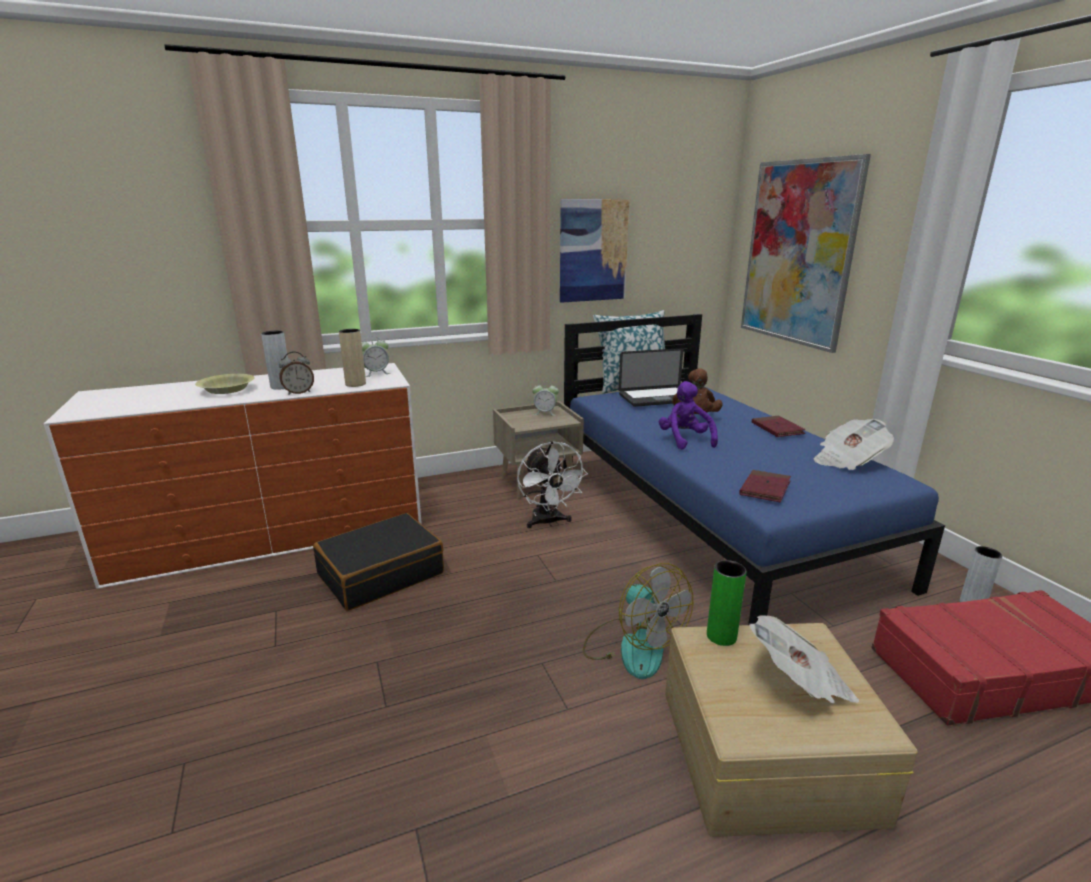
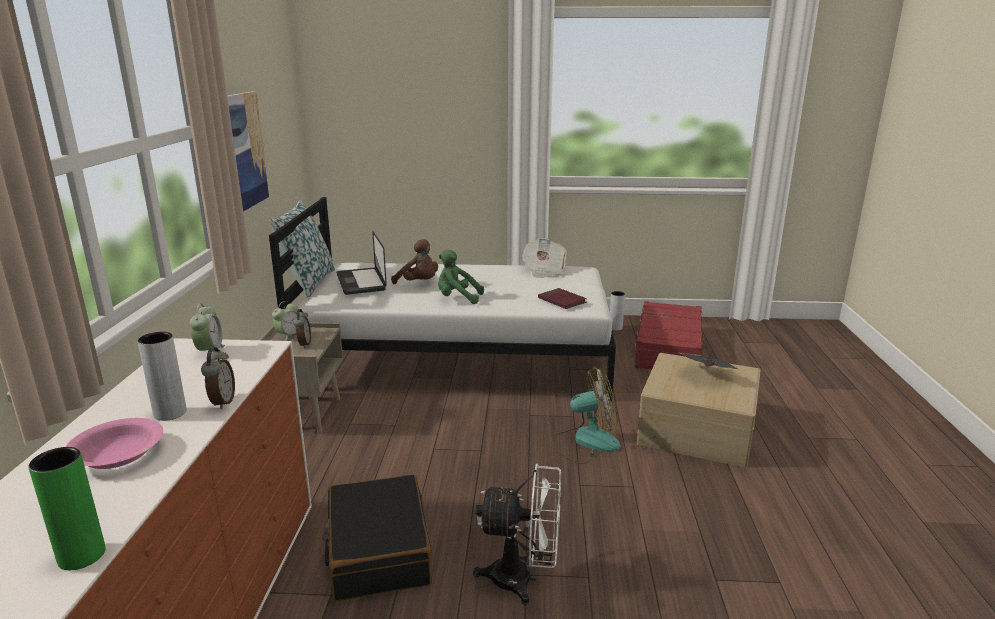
camera: 65 degrees left, 0 degrees up
(227, 390) = (118, 455): yellow bowl -> pink bowl
(355, 384) = (240, 367): beige vase -> none
(536, 421) = (304, 344): none -> alarm clock
(548, 522) = (385, 429): white fan -> white fan (523, 579)
(657, 398) = (361, 282): laptop -> laptop turned 150 degrees clockwise
(685, 440) = (457, 298): purple plush toy -> green plush toy
(710, 518) = (457, 360): blue bed -> white bed
(721, 636) = (659, 382): green vase -> green vase (82, 556)
(777, 429) = (474, 269): red book -> none
(798, 253) = (392, 129): picture -> none

